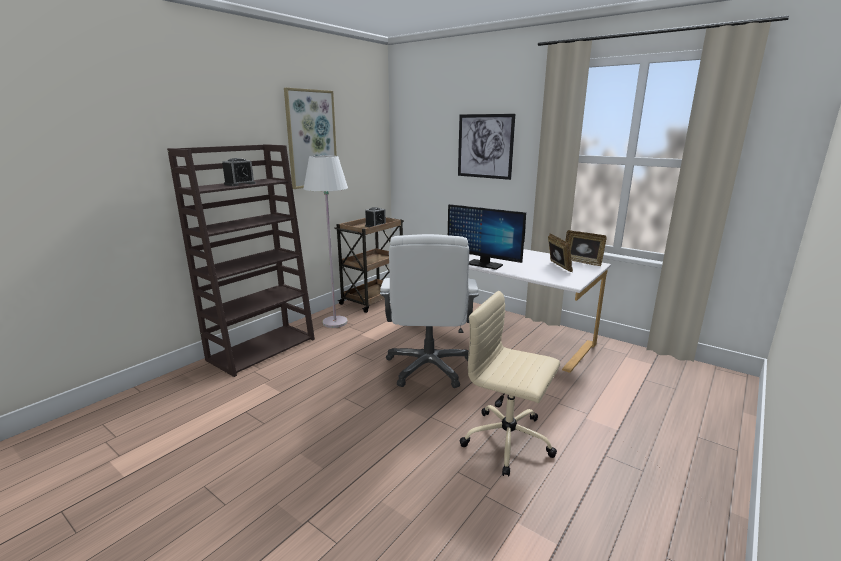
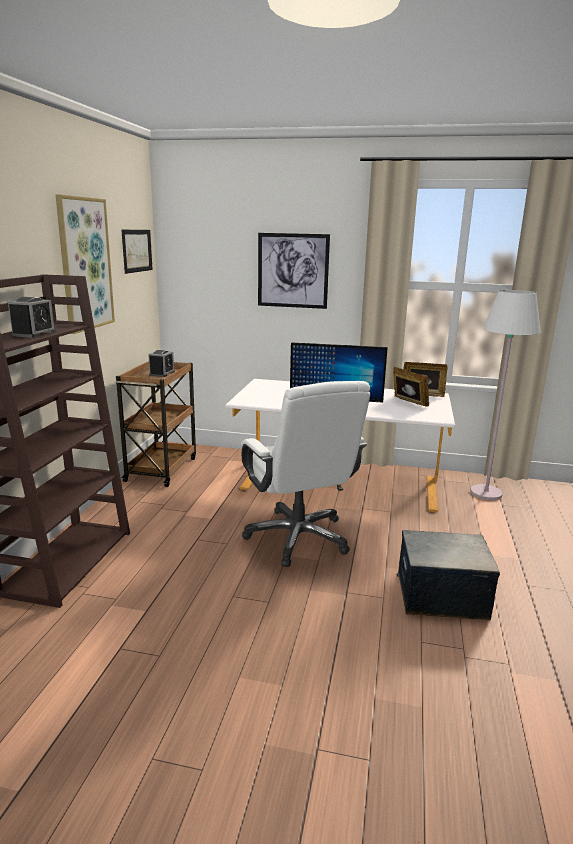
camera: 25 degrees left, 0 degrees up
(335, 322) = (138, 506): white floor lamp -> white floor lamp (485, 493)
(368, 130) = (137, 250): none -> picture
(509, 441) = (441, 596): beige office chair -> storage box

